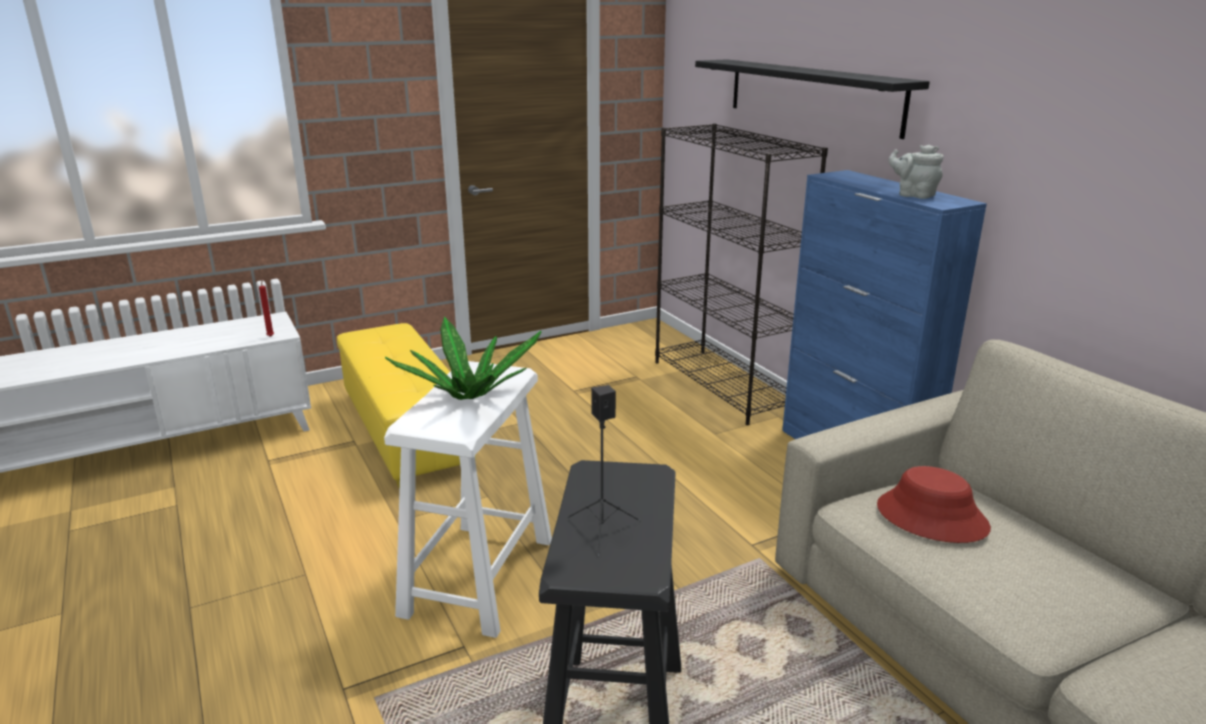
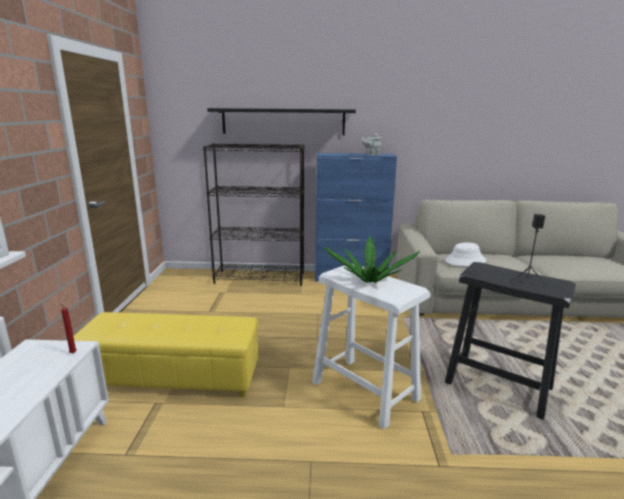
camera: 60 degrees left, 5 degrees down
(931, 517) = (465, 261): red hat -> white hat

